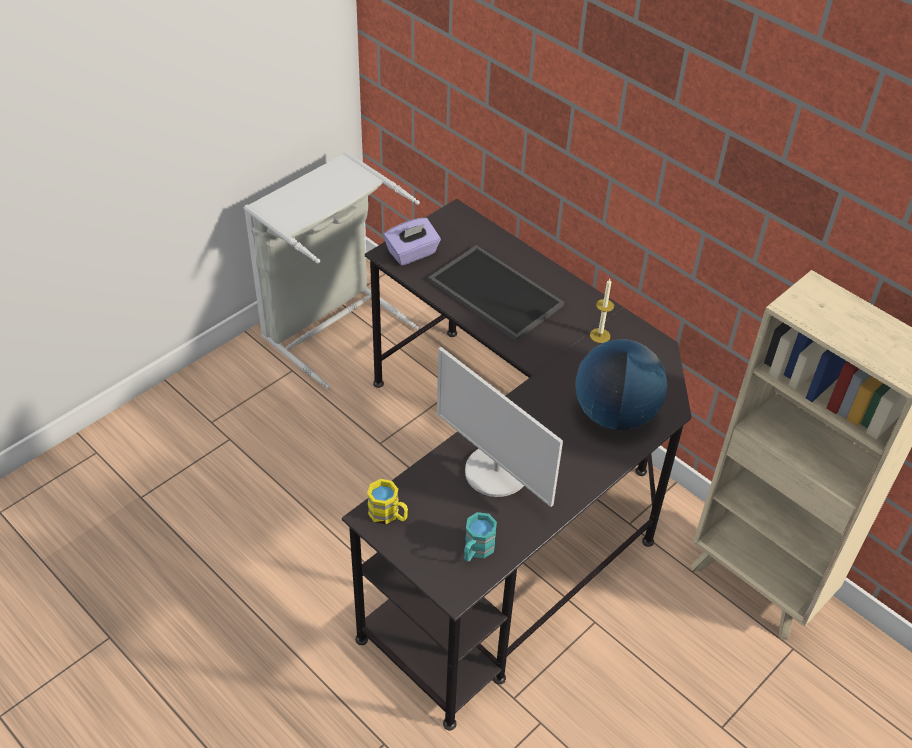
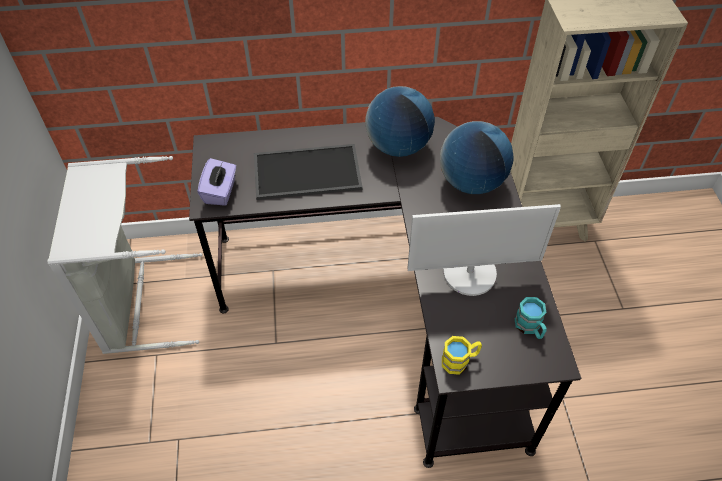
camera: 50 degrees left, 5 degrees up
(600, 335) = (398, 146): candle -> globe

